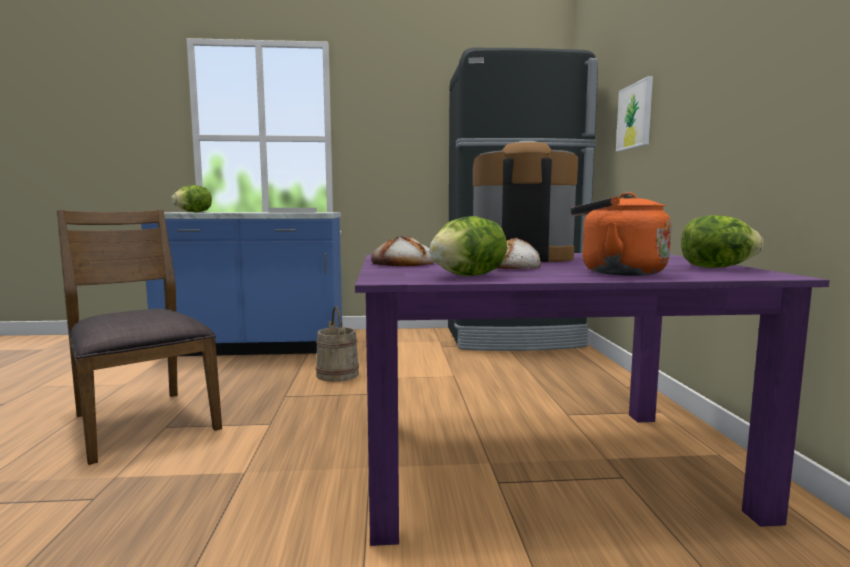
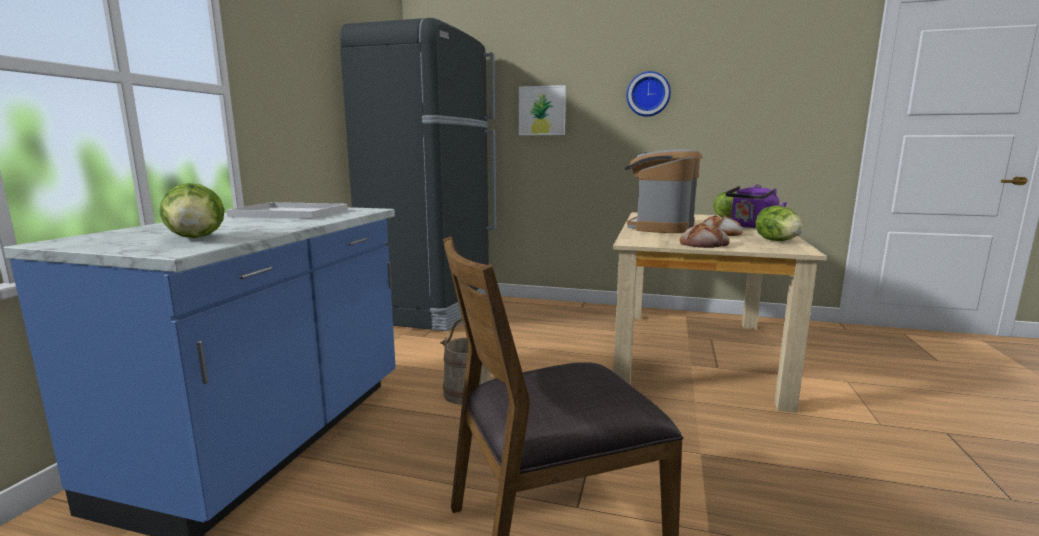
camera: 70 degrees left, 5 degrees up
(539, 465) = (696, 353): purple dining table -> beige dining table
(616, 272) = (751, 226): orange kettle -> purple kettle
(724, 59) = (648, 94): none -> wall clock

